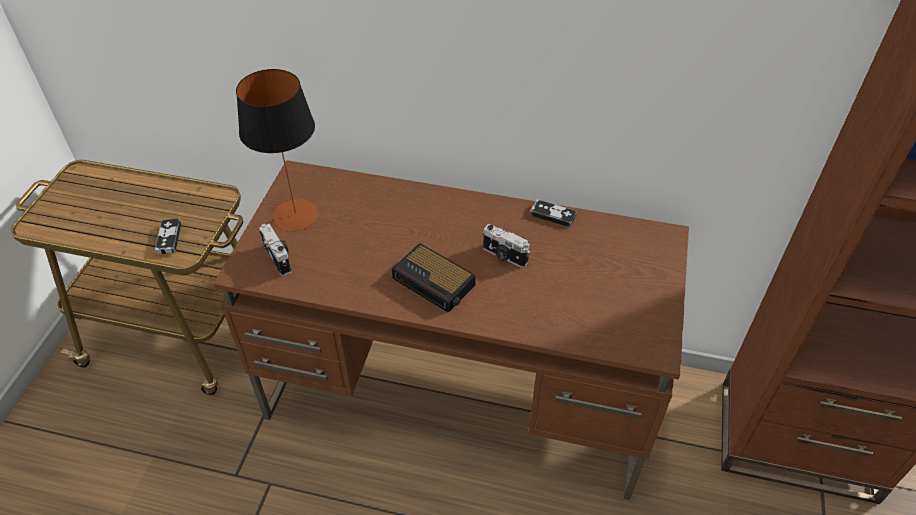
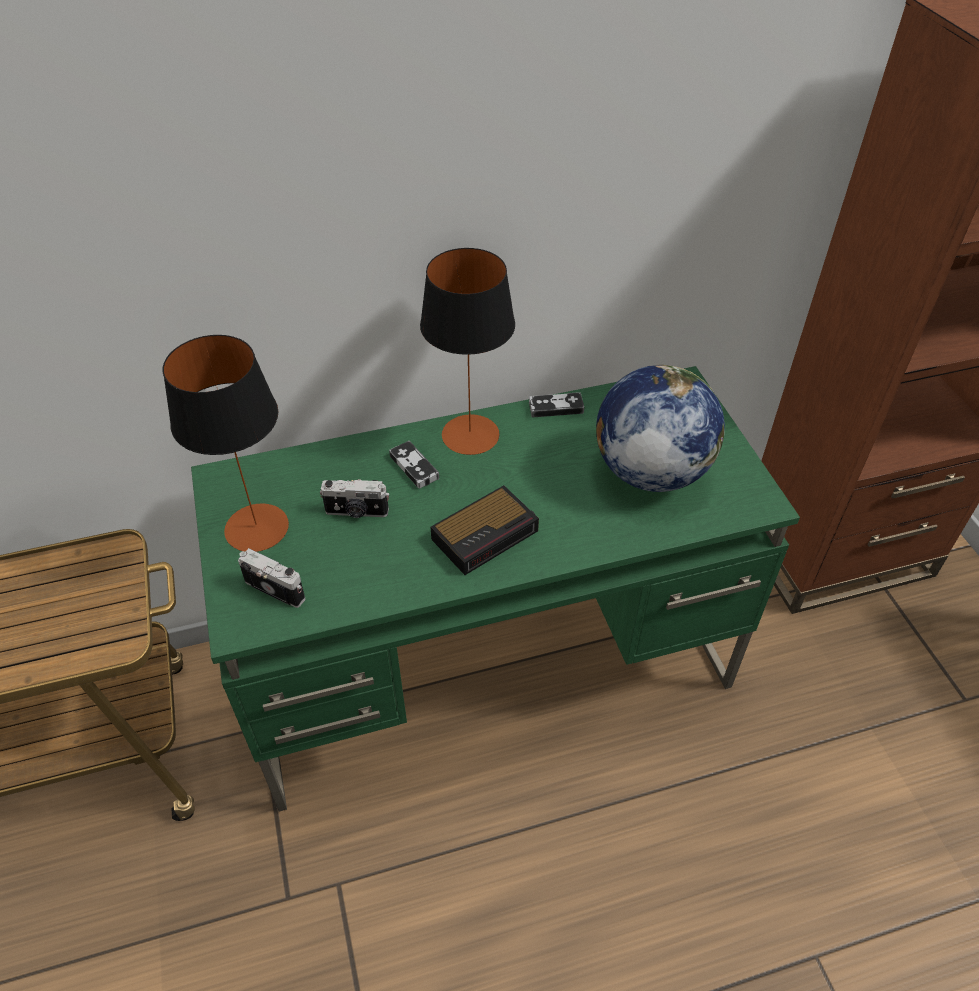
camera: 30 degrees left, 0 degrees up
(169, 238) = (85, 632): game controller -> game controller (414, 467)
(435, 282) = (486, 534): alarm clock -> alarm clock turned 45 degrees counterclockwise
(460, 392) = (490, 663): brown desk -> green desk
(476, 210) = (470, 435): none -> table lamp
(504, 256) = (539, 472): camera -> camera (356, 512)
(587, 289) = (650, 471): none -> globe

